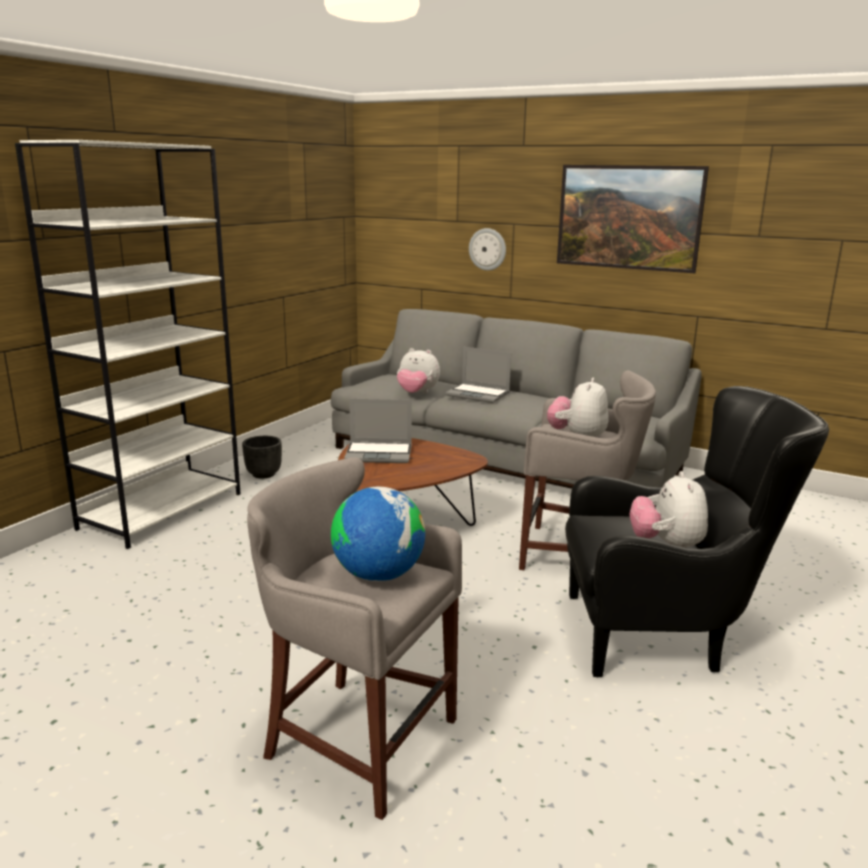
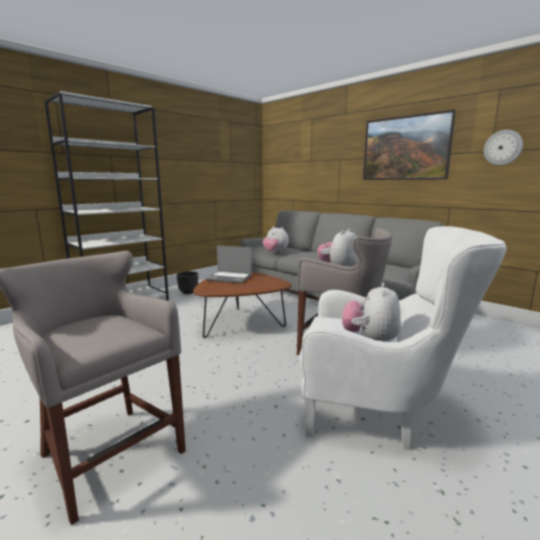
camera: 15 degrees right, 5 degrees down
(378, 575) = (107, 330): globe -> none
(479, 394) = (308, 253): laptop -> none
(487, 249) = (326, 175): wall clock -> wall clock (503, 147)
(666, 635) = (379, 412): black armchair -> white armchair

